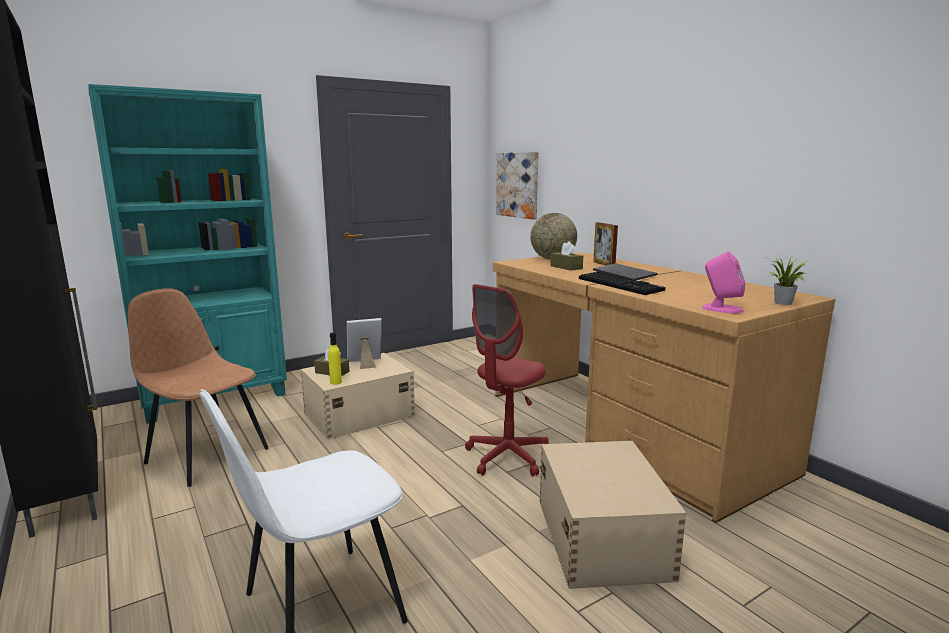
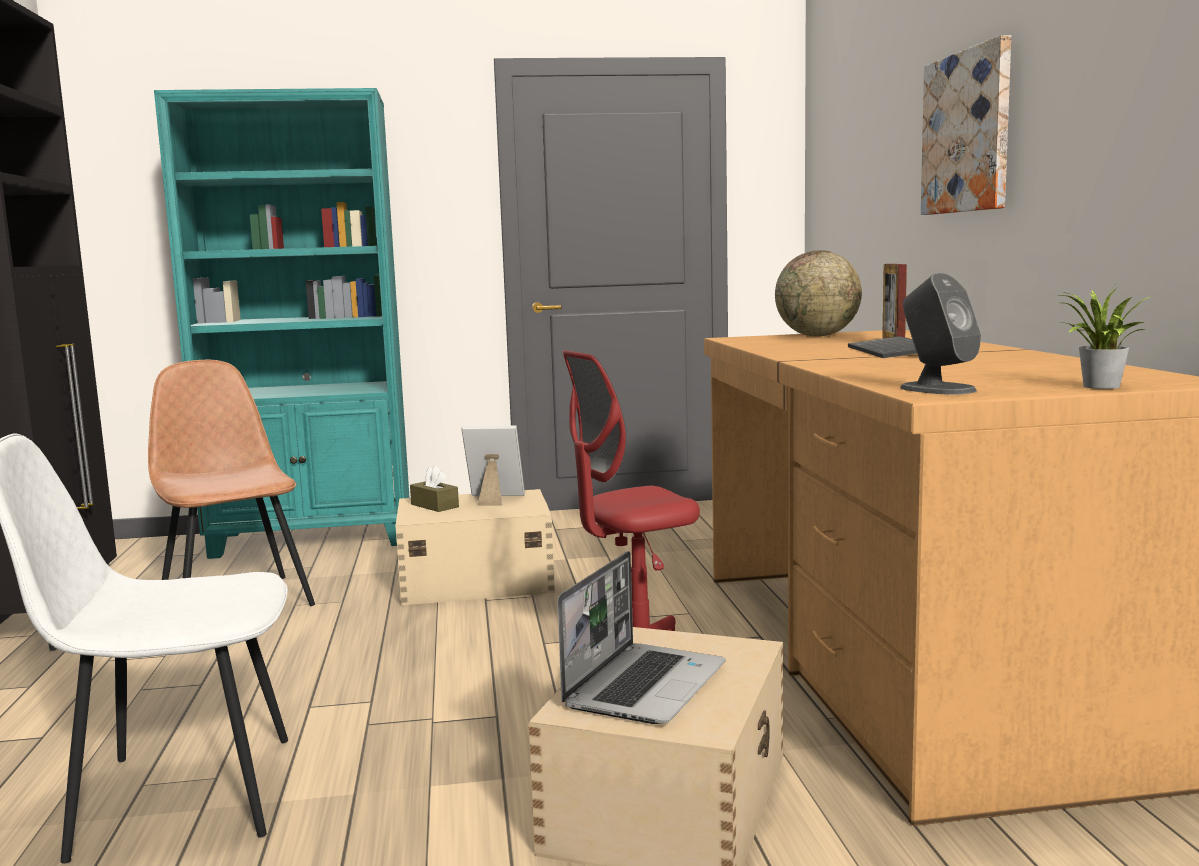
camera: 25 degrees right, 5 degrees down
(336, 382) = (423, 517): yellow bottle -> none
(518, 185) = (834, 218): picture -> picture (968, 132)
(566, 267) = (809, 344): brown tissue box -> none
(601, 481) = (645, 685): none -> laptop
(621, 285) = (841, 362): keyboard -> none
(721, 309) = (936, 389): pink speaker -> grey speaker

